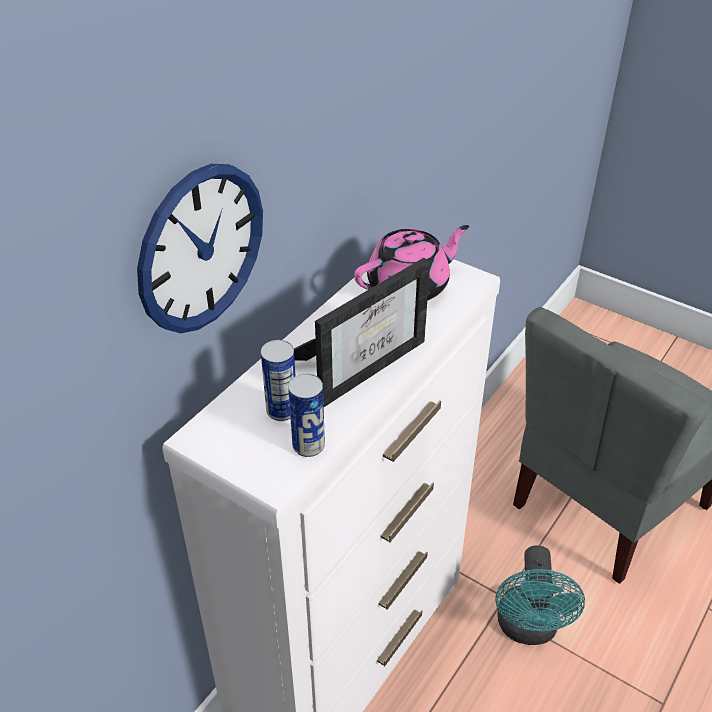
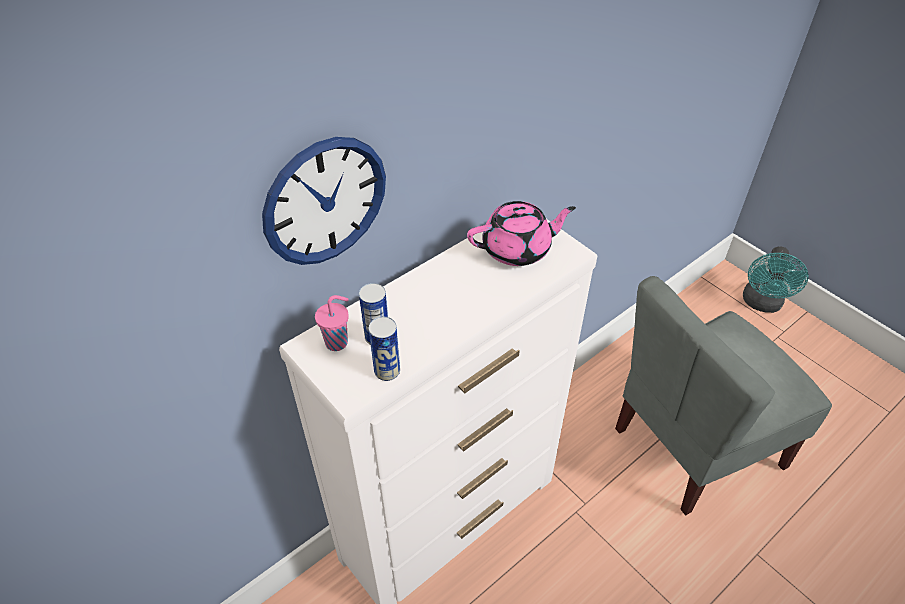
camera: 15 degrees right, 5 degrees up
(235, 425) = (338, 342): none -> pink cup
(365, 363) = (457, 310): picture frame -> none
(528, 629) = (597, 534): turquoise fan -> turquoise fan (762, 304)

